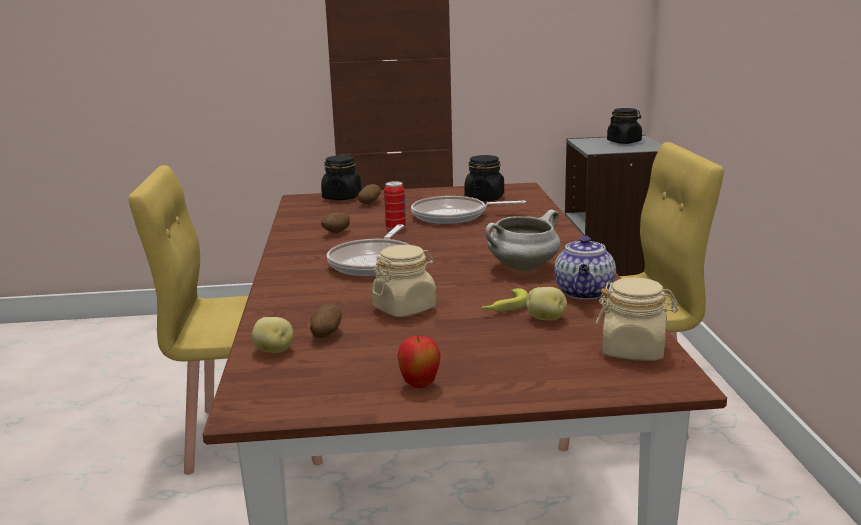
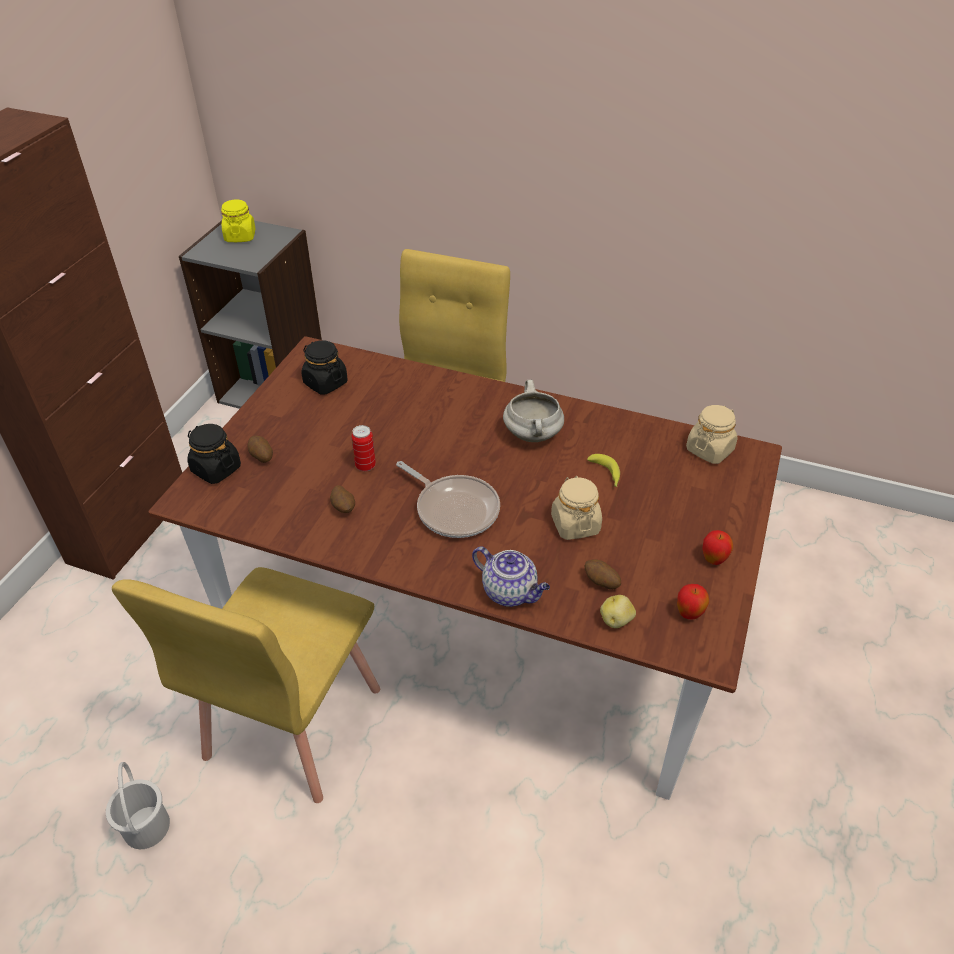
camera: 65 degrees left, 25 degrees up
(138, 410) = (146, 827): none -> white bucket
(311, 385) = (689, 614): none -> apple
(454, 216) = (363, 420): frying pan -> none
(546, 319) = (639, 464): potato -> none
(585, 293) = (604, 428): teapot -> teapot (510, 592)
(624, 142) = (240, 236): black jar -> yellow jar

